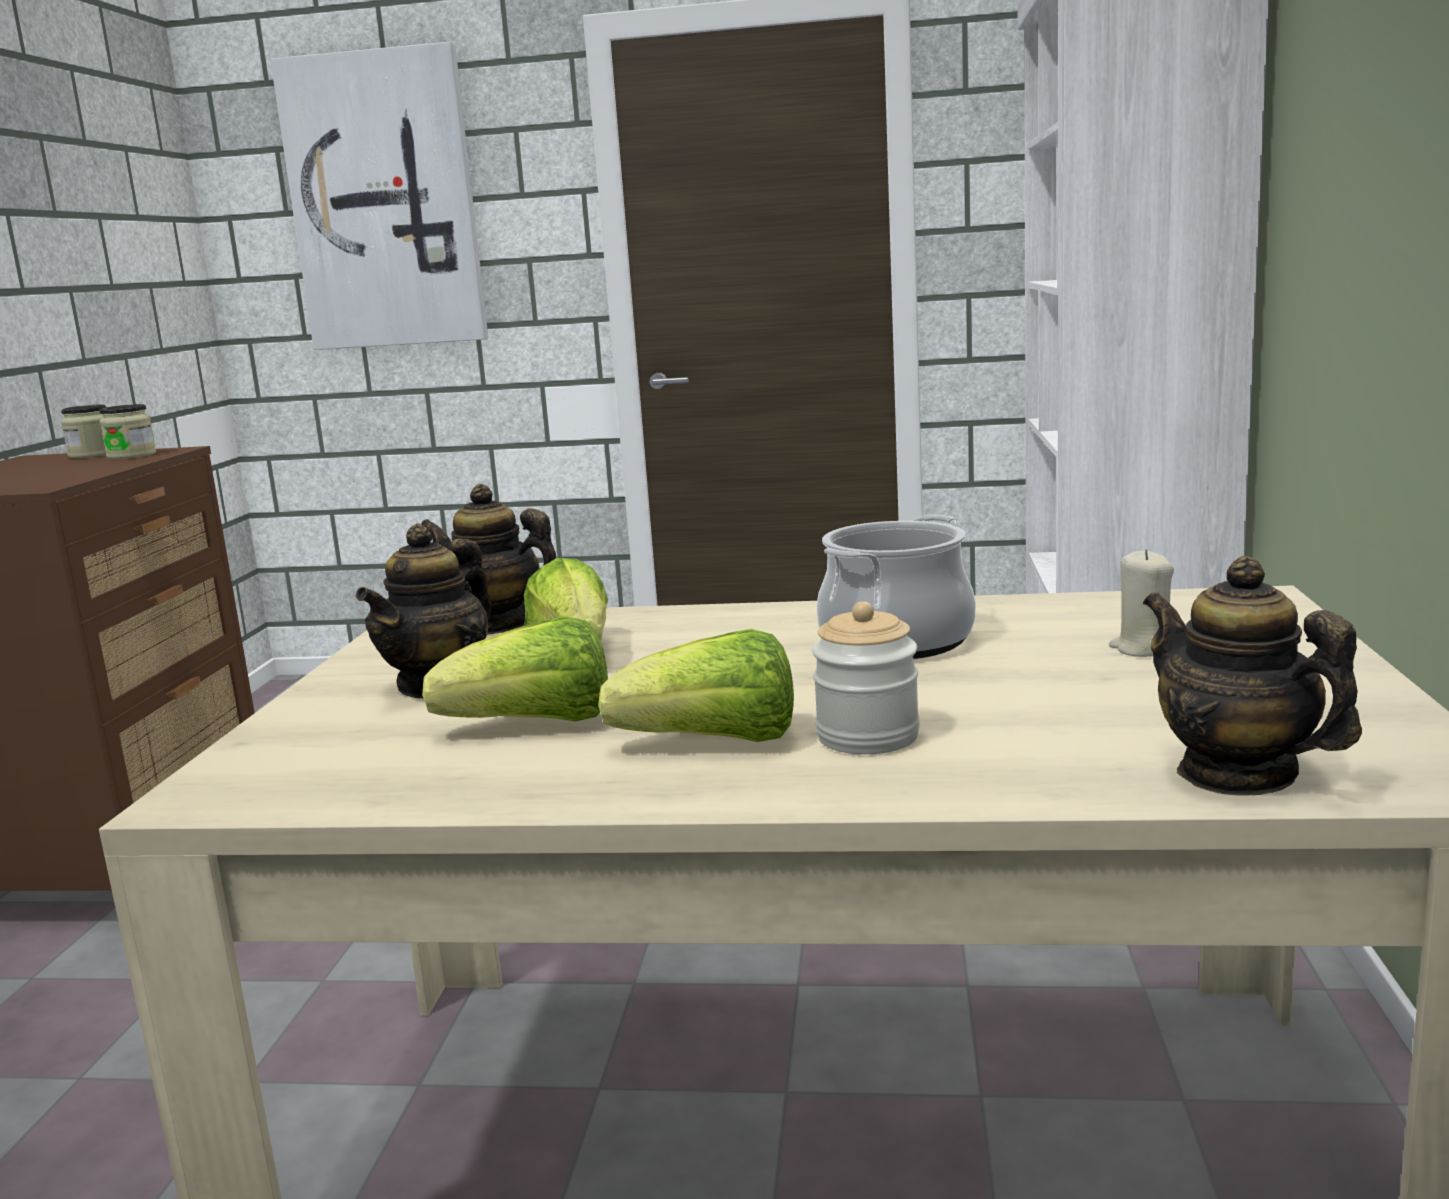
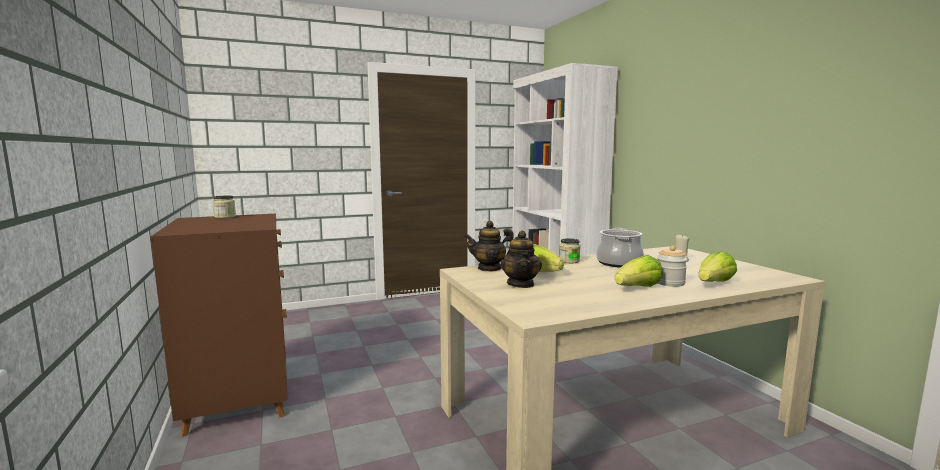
camera: 30 degrees left, 5 degrees down
(131, 455) = (251, 217): jar -> jar (569, 261)
(384, 202) = (282, 120): picture -> none
(534, 725) = (579, 290): lettuce -> lettuce (714, 283)
(1237, 774) = (759, 281): teapot -> none

